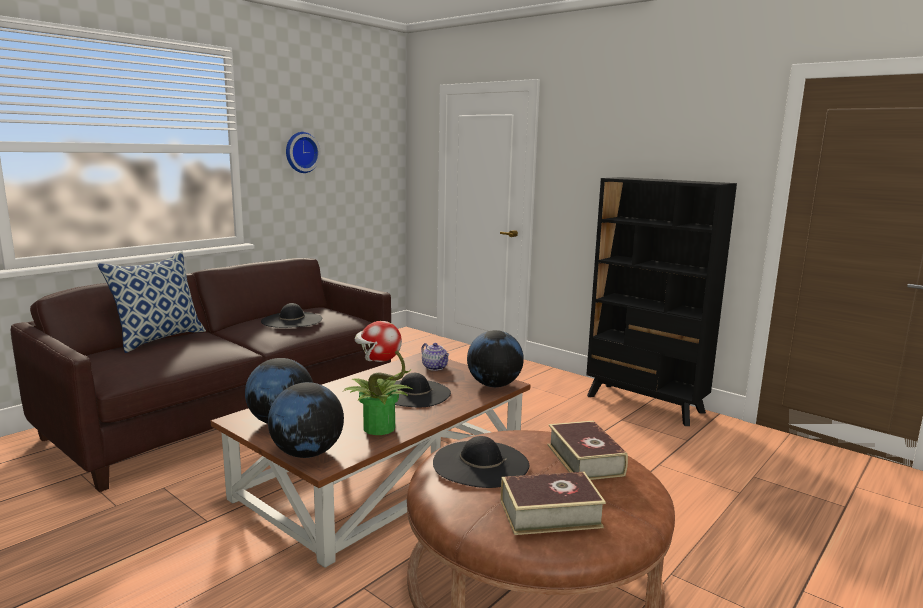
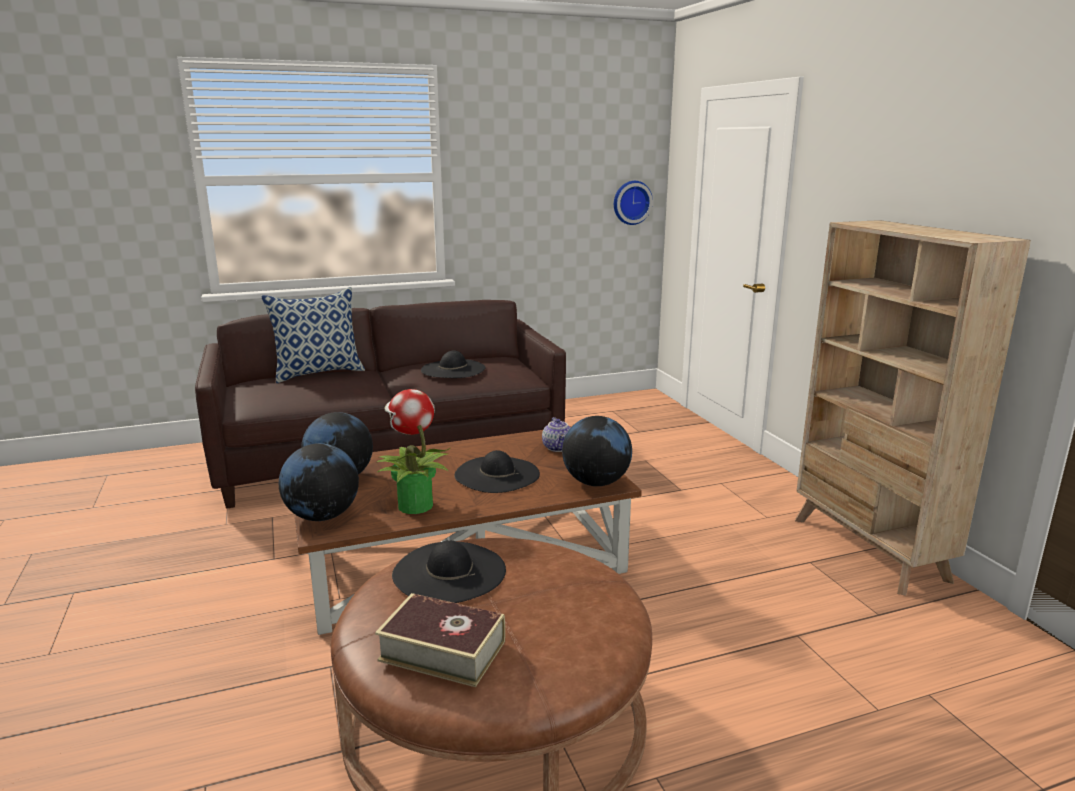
camera: 30 degrees right, 5 degrees up
(301, 152) = (518, 178): wall clock -> wall clock (631, 202)
(585, 460) = (567, 600): book -> none
(645, 404) = (868, 549): black bookcase -> beige bookcase

